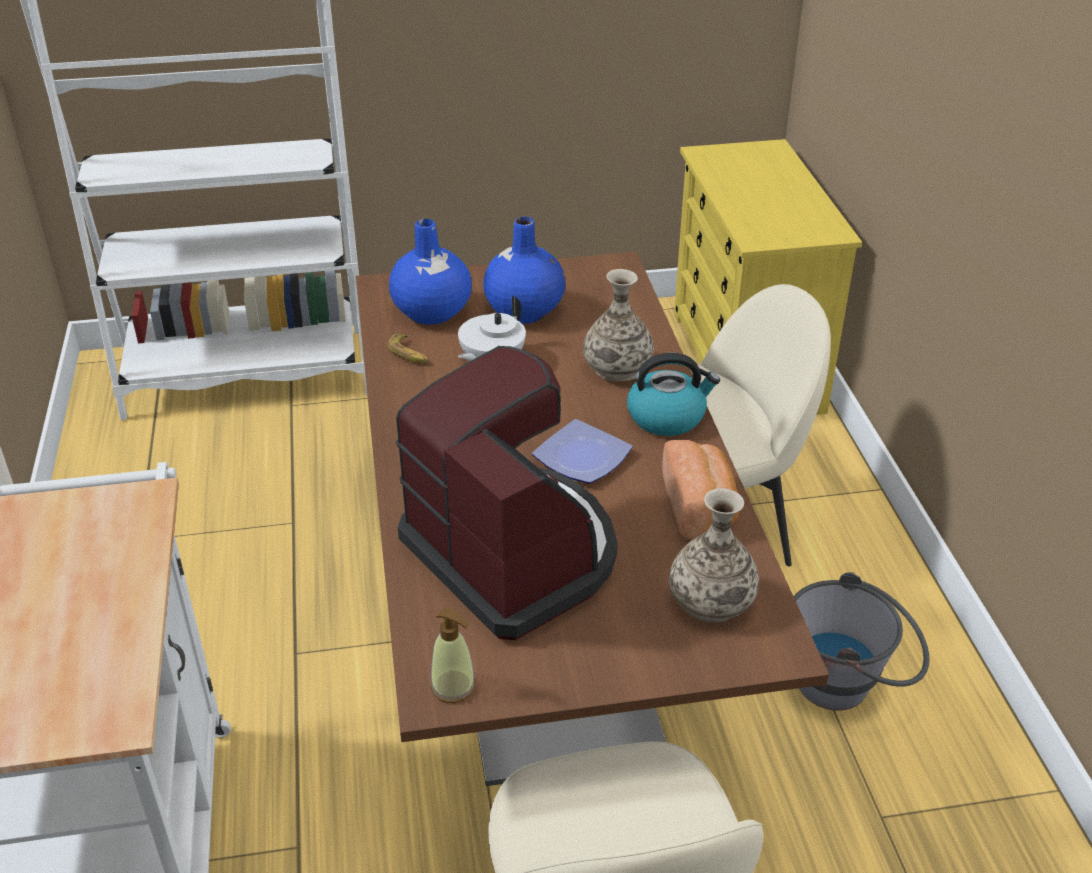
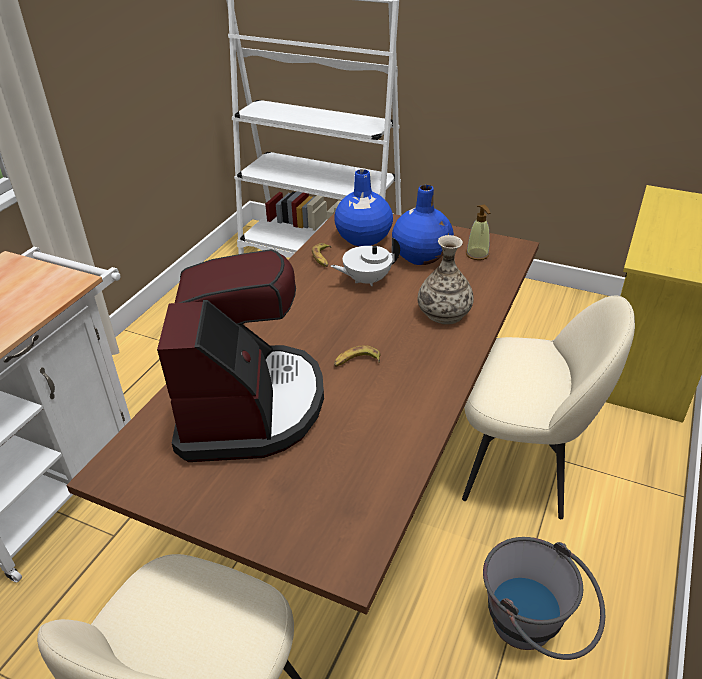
camera: 35 degrees right, 0 degrees up
(453, 687) = (123, 473): soap dispenser -> soap dispenser (477, 254)
(580, 457) = (356, 362): plate -> banana
(667, 416) = (445, 358): kettle -> none
(700, 507) = (402, 431): bread -> none
(711, 601) = (339, 502): vase -> none

